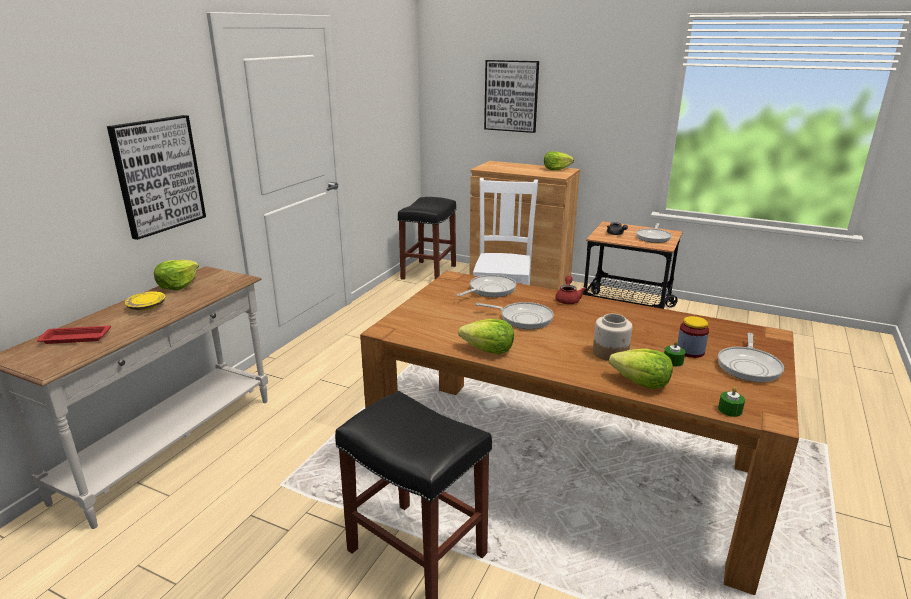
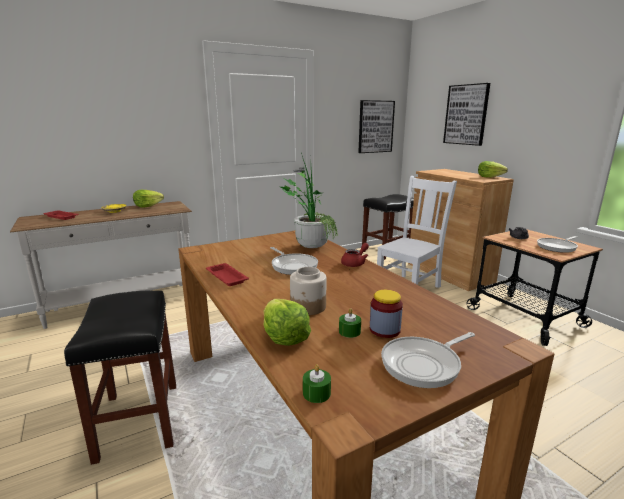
camera: 35 degrees right, 5 degrees down
(158, 175) = (150, 137): picture -> picture (375, 126)
(488, 350) = (226, 277): lettuce -> red tray
(490, 290) = (309, 244): frying pan -> potted plant

